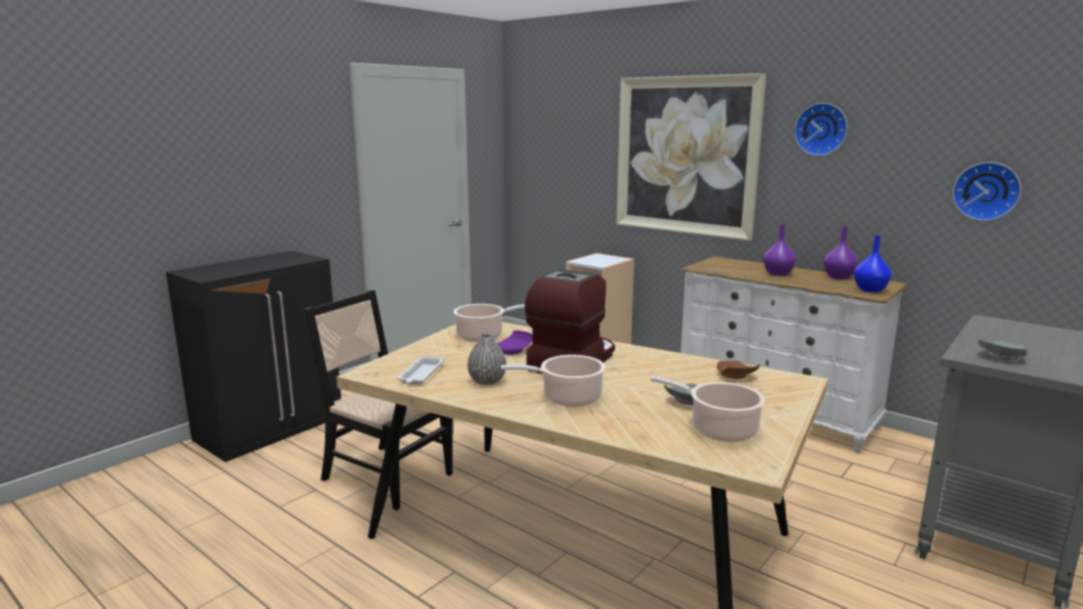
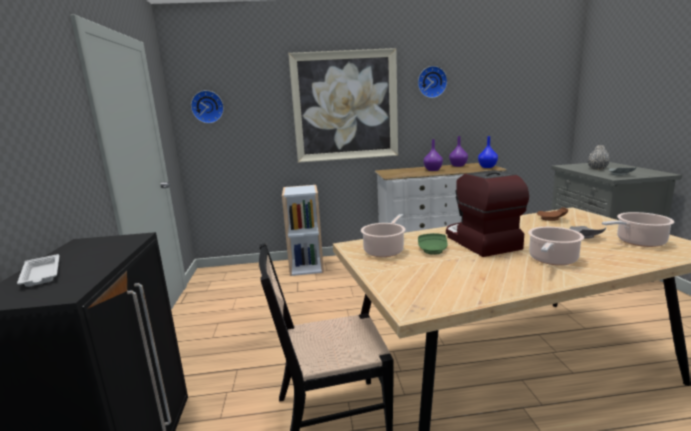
camera: 45 degrees left, 0 degrees up
(421, 374) = (445, 290): white tray -> white tray (41, 275)
(487, 381) = (490, 273): grey vase -> grey vase (597, 168)
(514, 350) = (433, 250): purple plate -> green plate
(986, 191) = (513, 108): wall clock -> wall clock (208, 107)

